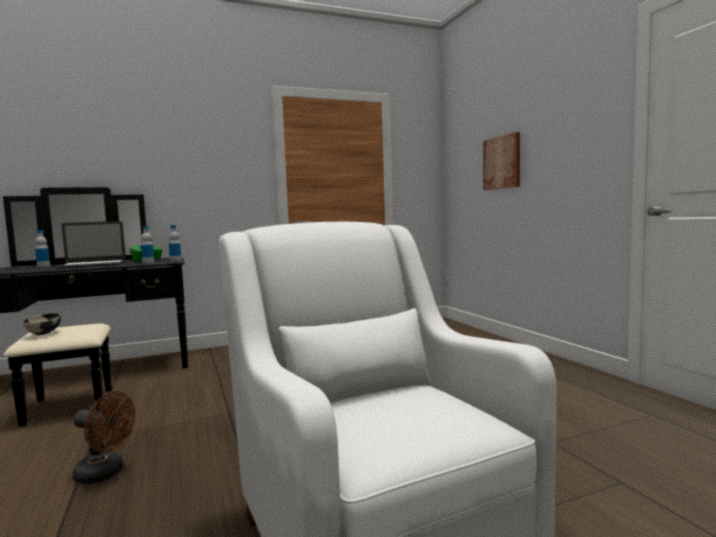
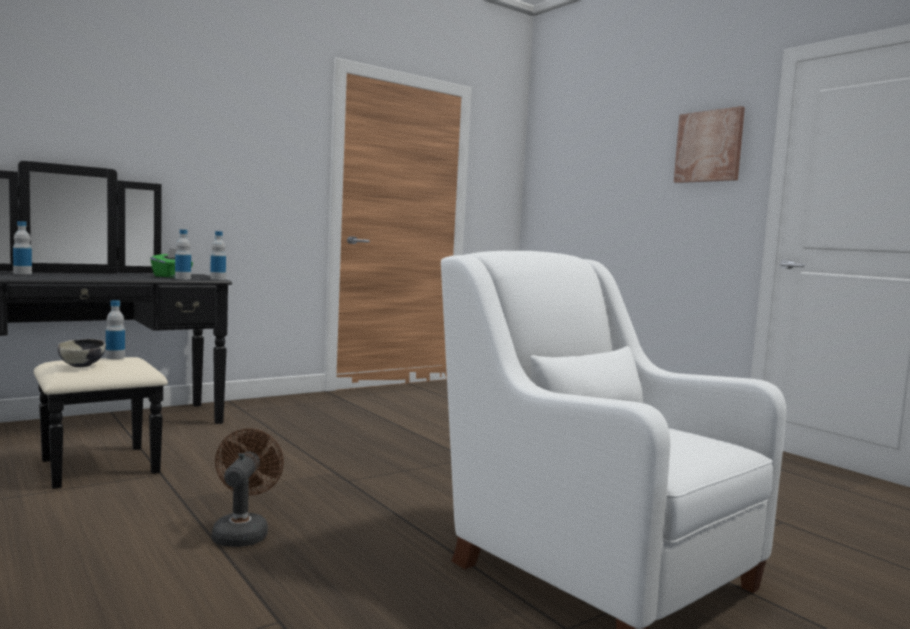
camera: 15 degrees left, 0 degrees up
(80, 325) = (115, 357): none -> bottle
(92, 264) = (102, 276): laptop -> none
(105, 473) = (242, 532): brown fan -> brown fan turned 90 degrees counterclockwise
(502, 162) = (608, 191): picture -> picture (709, 146)

